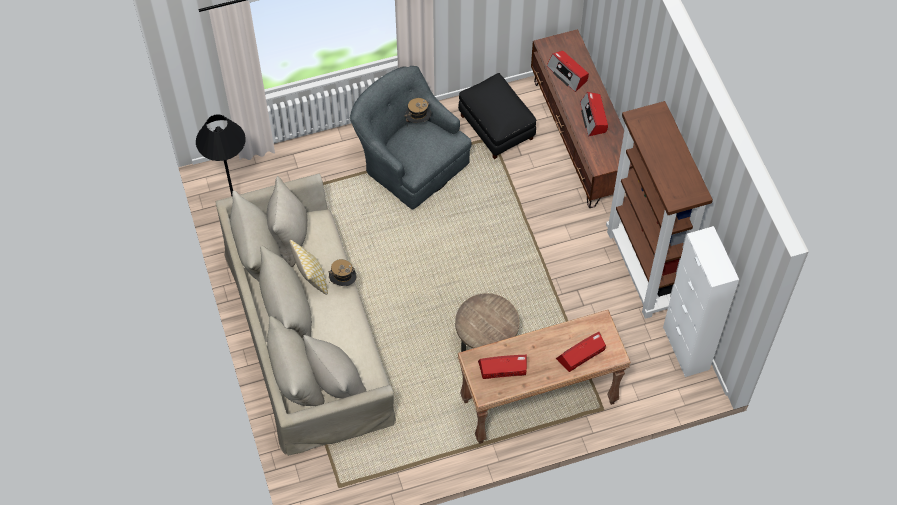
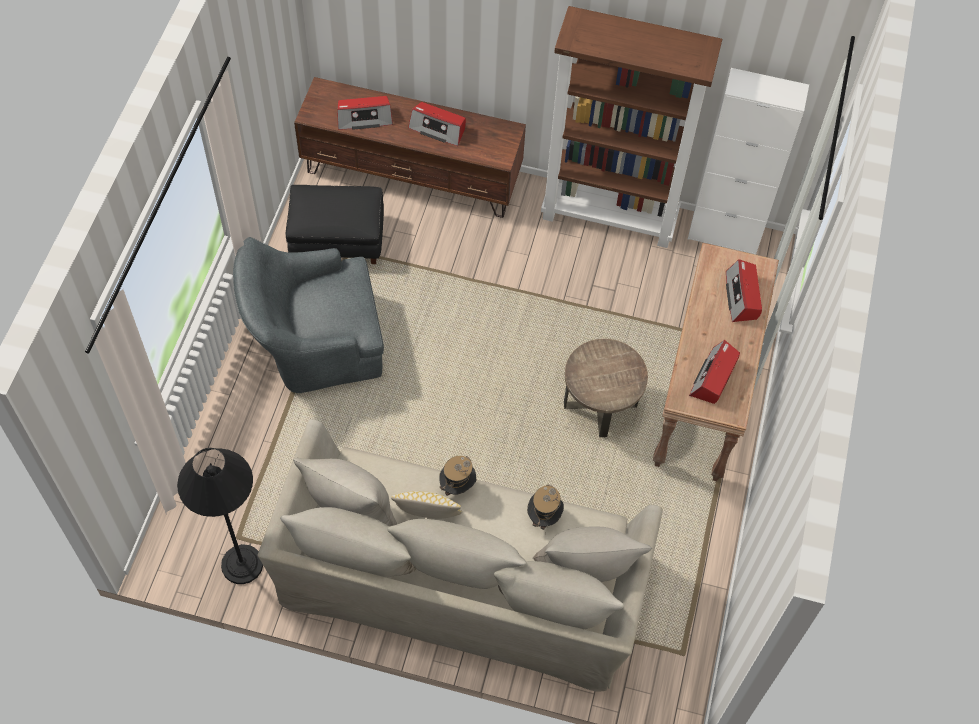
camera: 60 degrees left, 0 degrees up
(418, 121) = (297, 291): hat -> hat (544, 517)

